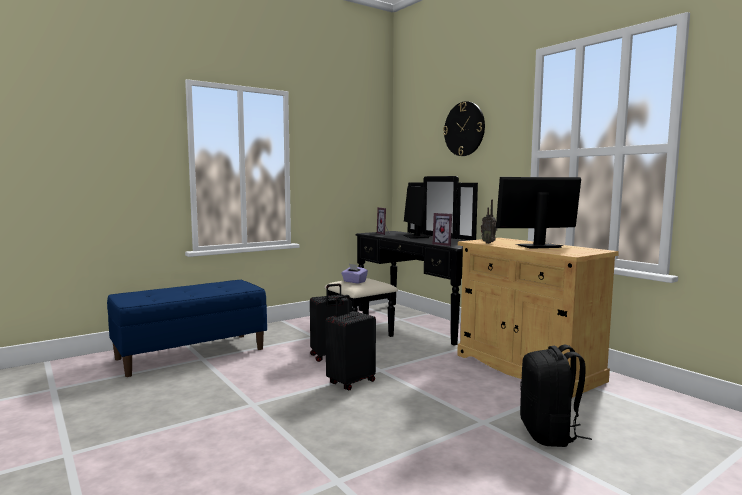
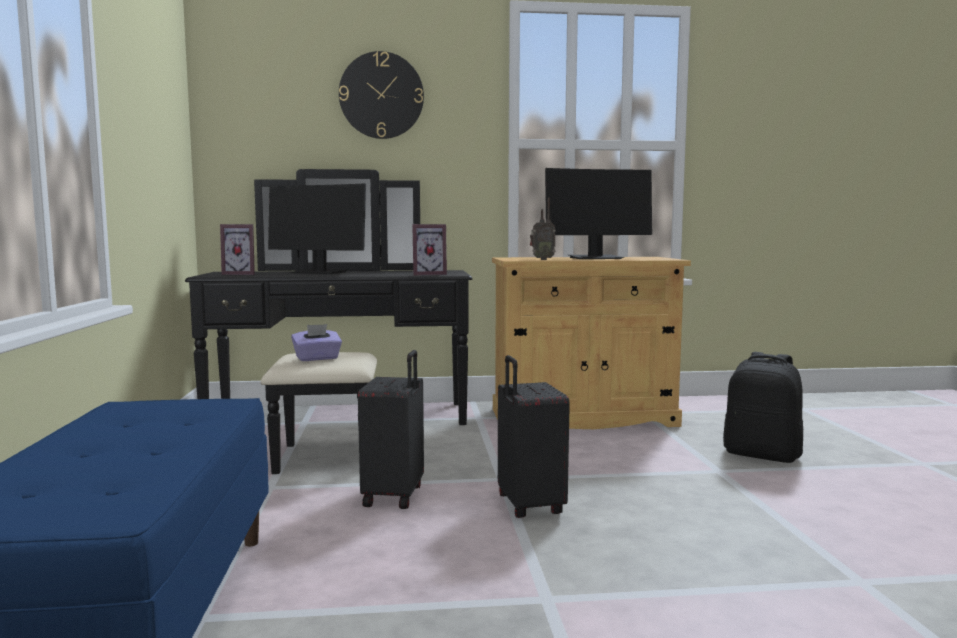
camera: 60 degrees left, 0 degrees up
(538, 246) = (595, 258): monitor -> monitor turned 120 degrees counterclockwise

